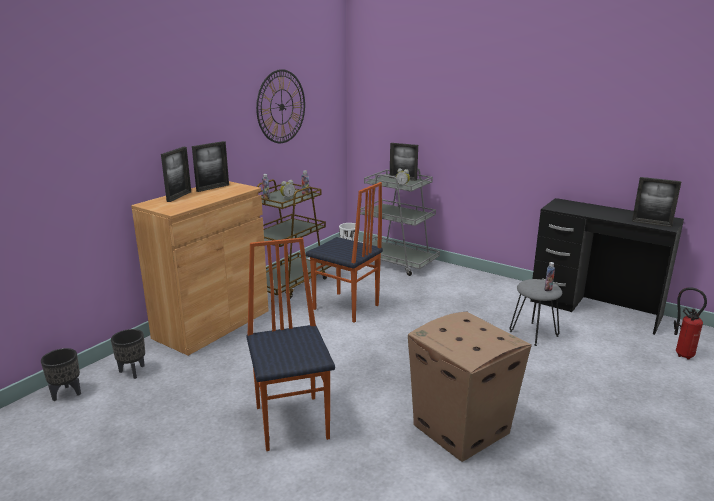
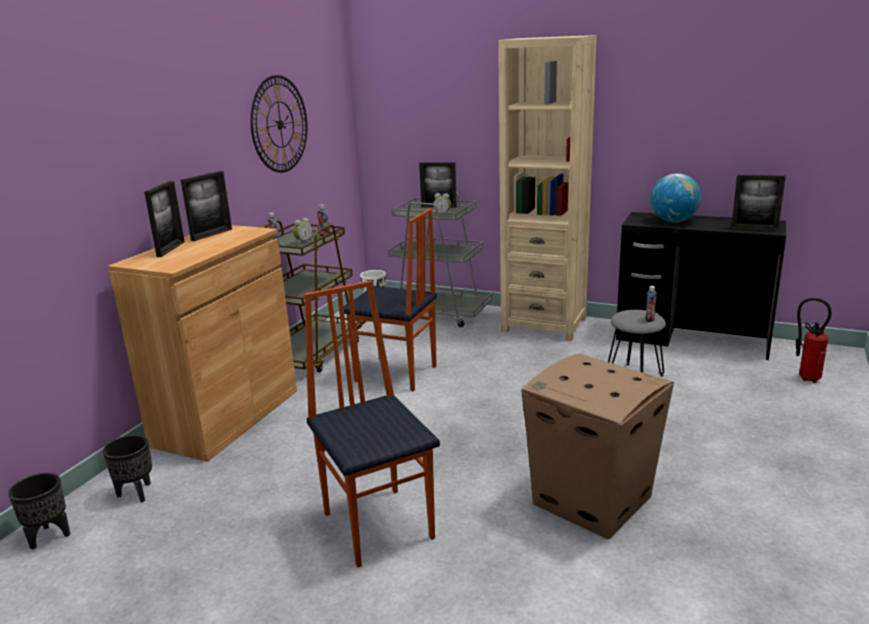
camera: 10 degrees left, 0 degrees up
(476, 281) = (544, 325): none -> beige bookcase
(585, 210) = (673, 221): none -> globe

